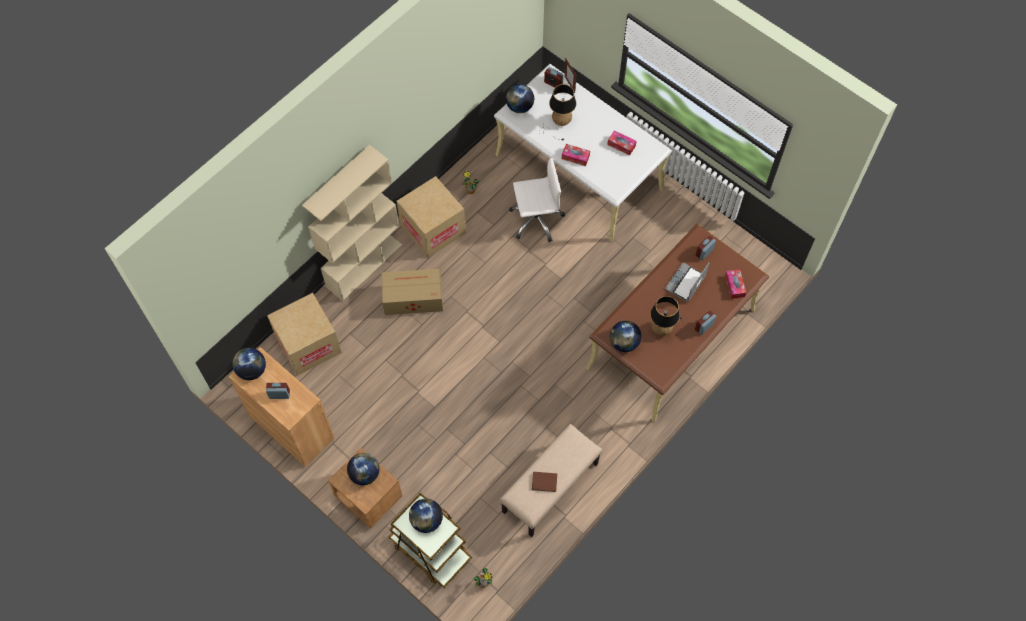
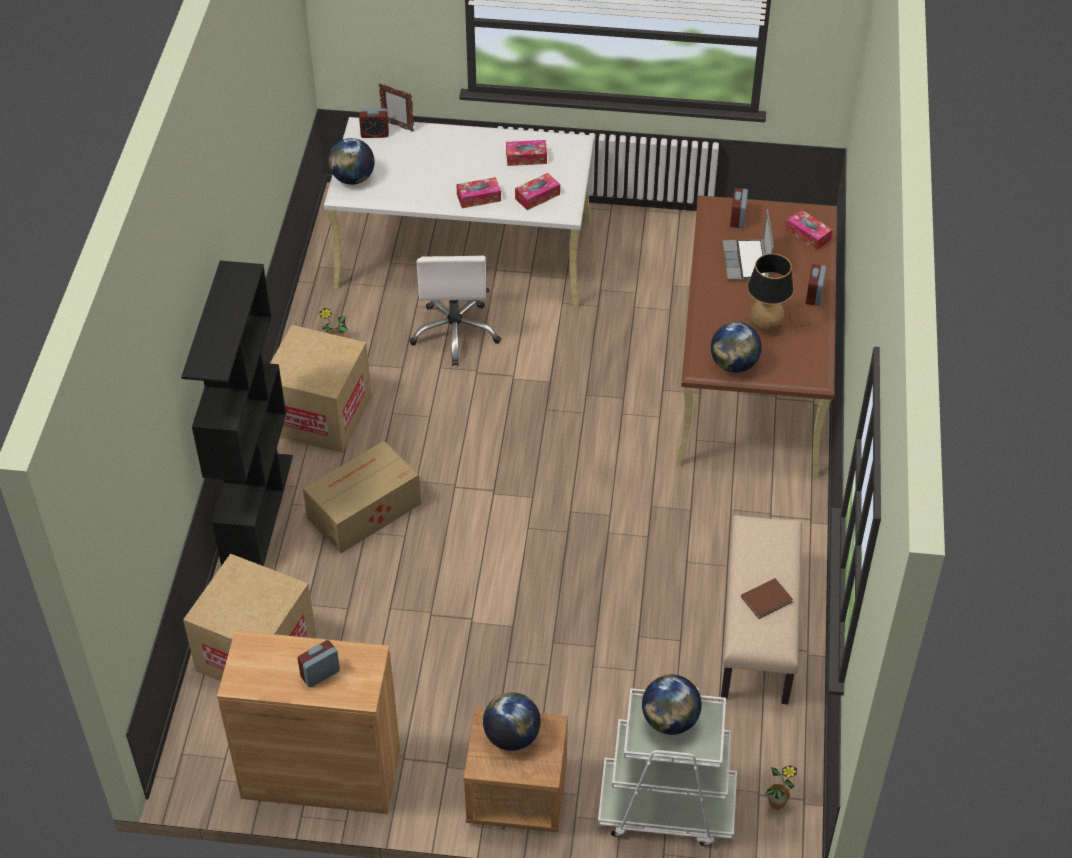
camera: 35 degrees left, 15 degrees down
(252, 370) = (249, 667): globe -> none
(364, 265) = (257, 509): beige bookcase -> black bookcase
(430, 550) = (666, 807): brown cart -> white cart
(536, 219) = (455, 333): white office chair -> white office chair turned 135 degrees clockwise
(559, 123) = (422, 172): table lamp -> none
(607, 174) = (537, 196): none -> tissue box

